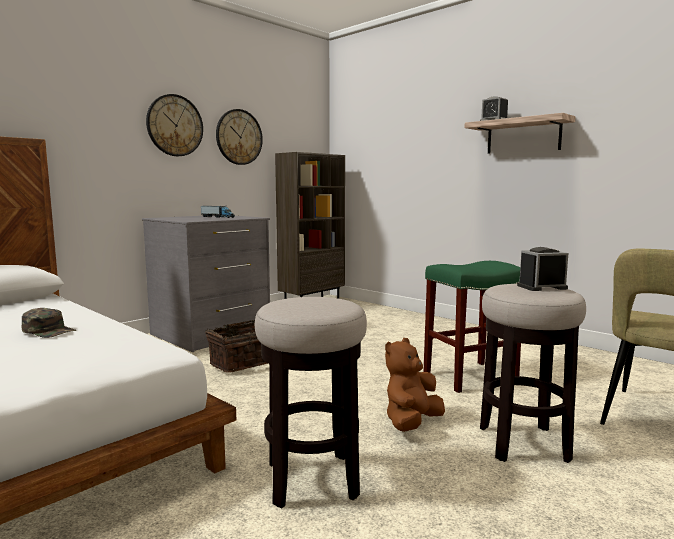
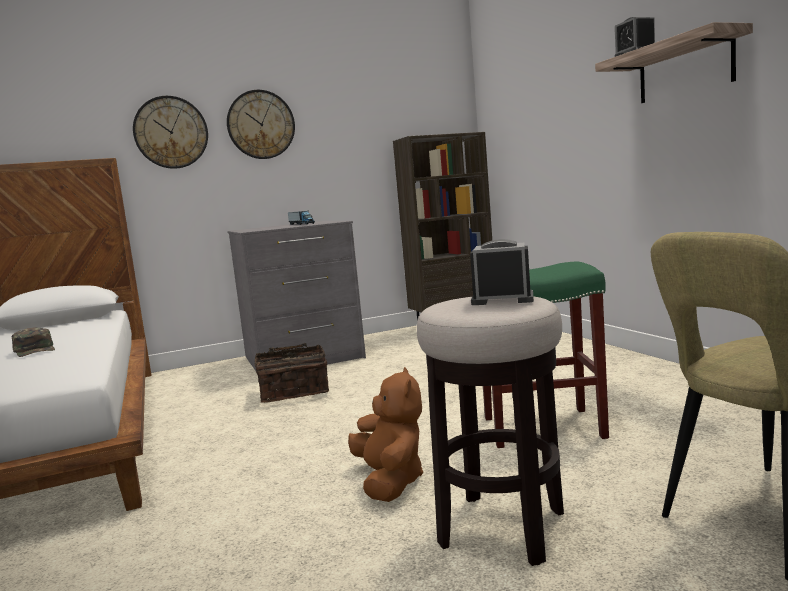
camera: 25 degrees right, 0 degrees up
(239, 137) = (343, 127): wall clock -> wall clock (171, 132)
(312, 479) = (202, 533): stool -> none
(412, 423) = (390, 481): brown plush toy -> brown plush toy turned 105 degrees clockwise

